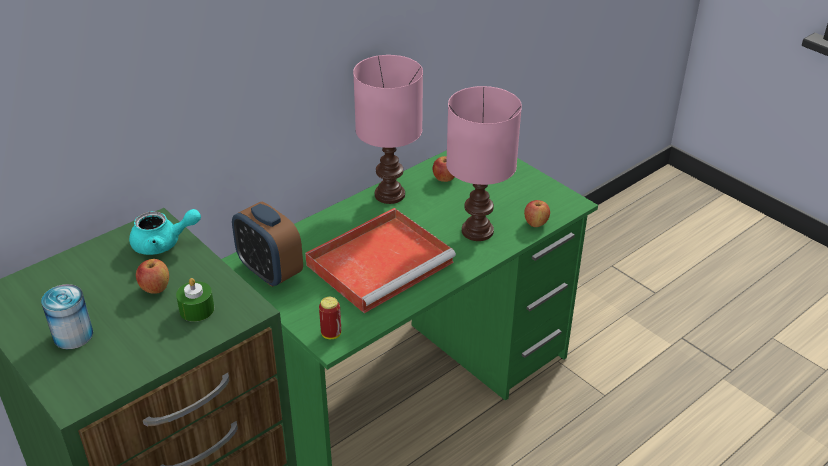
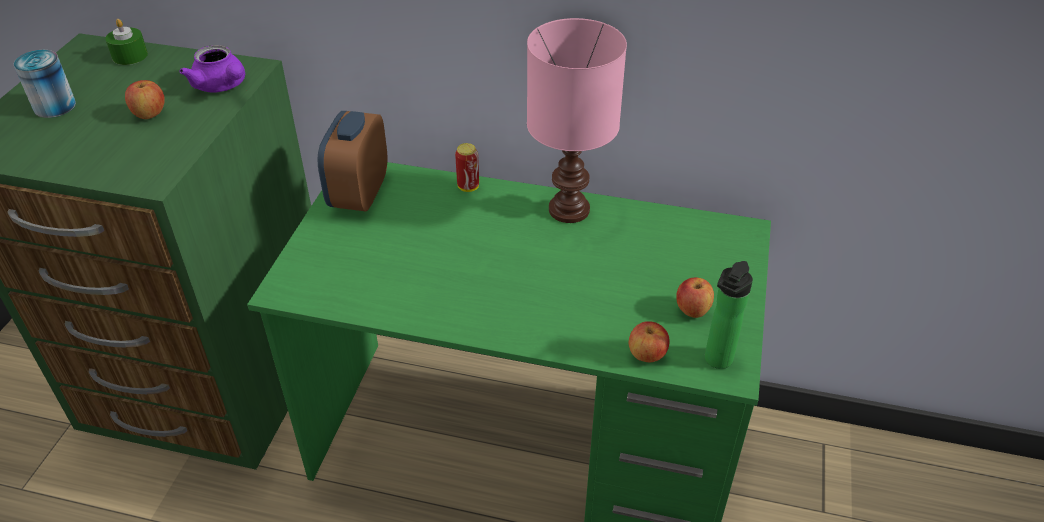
camera: 55 degrees right, 5 degrees up
(163, 244) = (222, 86): turquoise teapot -> purple teapot
(197, 309) = (132, 151): green candle -> green candle (130, 56)
(331, 334) = (295, 283): can -> can (468, 187)
(381, 262) = (444, 261): red tray -> none
(444, 179) = (646, 235): apple -> apple (692, 310)
(478, 230) = (578, 309): pink table lamp -> none
(561, 204) = (716, 361): none -> bottle

